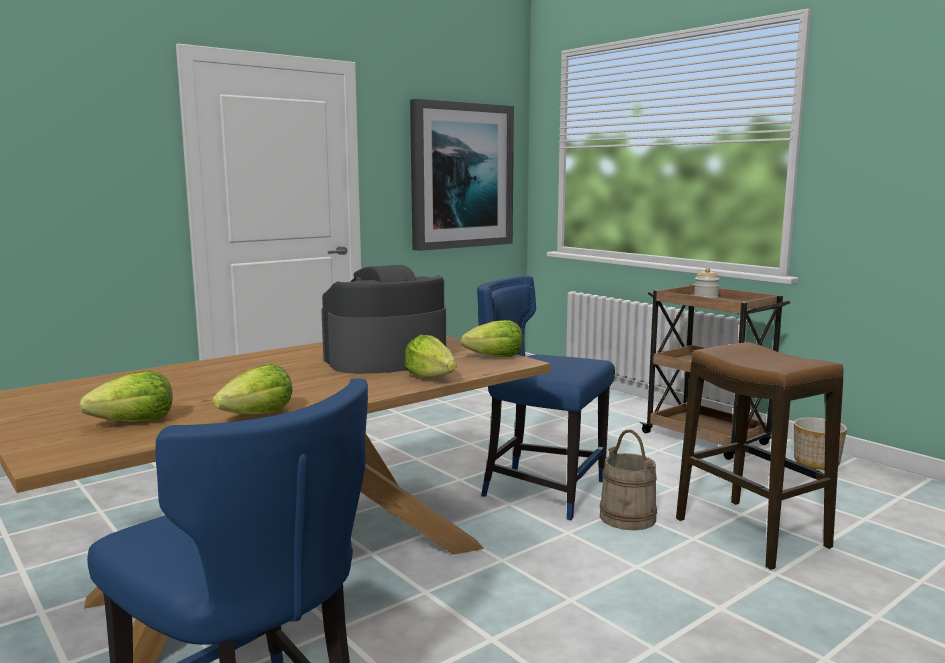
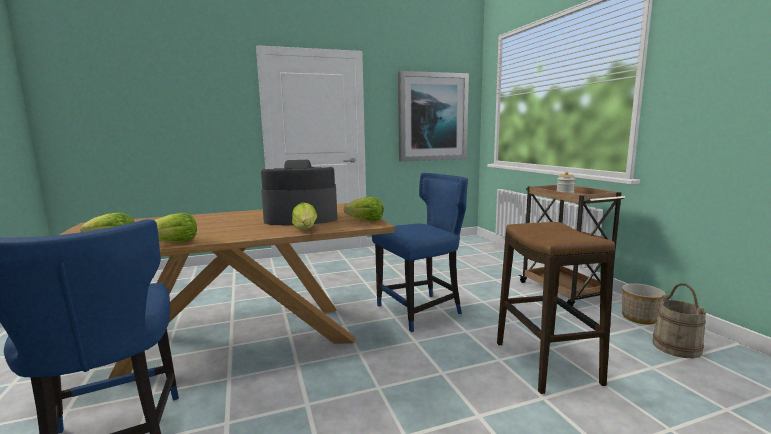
camera: 20 degrees right, 0 degrees up
(540, 490) = (421, 310): blue chair -> blue chair turned 105 degrees clockwise
(628, 517) = (464, 337): beige bucket -> beige bucket (677, 347)

